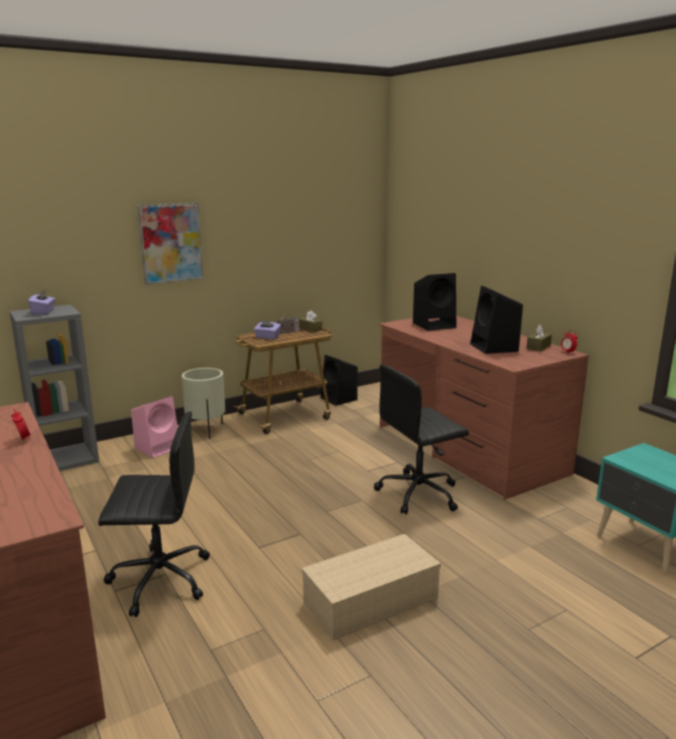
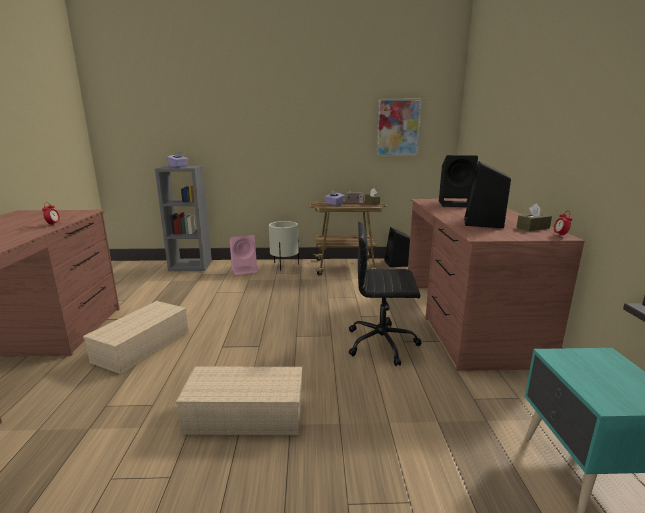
camera: 30 degrees right, 0 degrees up
(158, 579) = (142, 347): black office chair -> beige storage box
(171, 243) = (273, 128): picture -> picture (398, 127)

